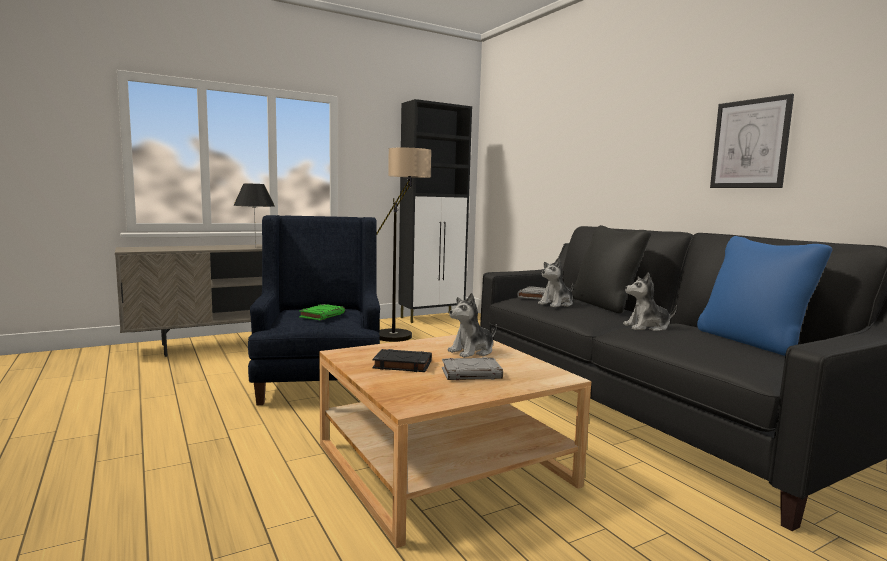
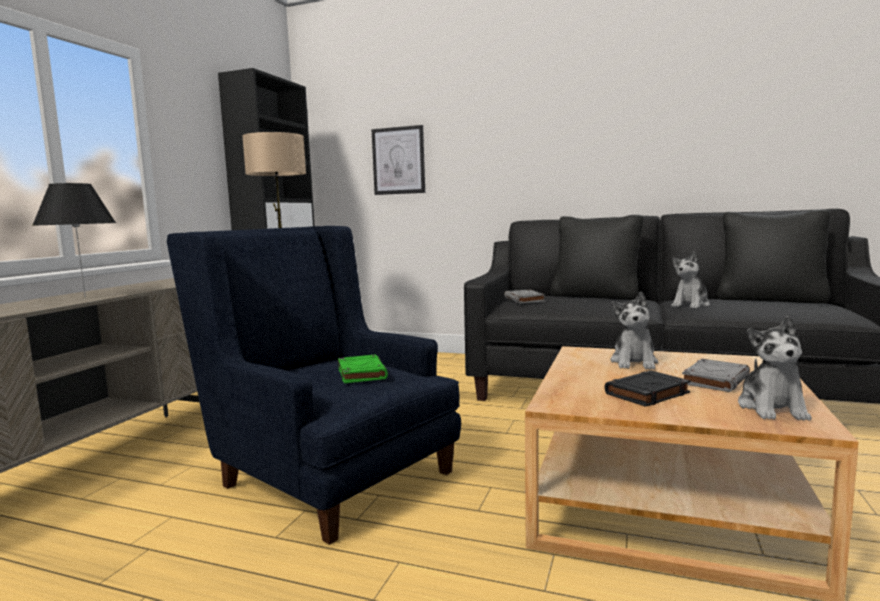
camera: 40 degrees left, 0 degrees up
(556, 304) = (568, 302): plush toy -> plush toy (772, 408)
(750, 144) = (674, 134): picture -> picture (398, 160)
(752, 341) = (770, 299): blue pillow -> black pillow

